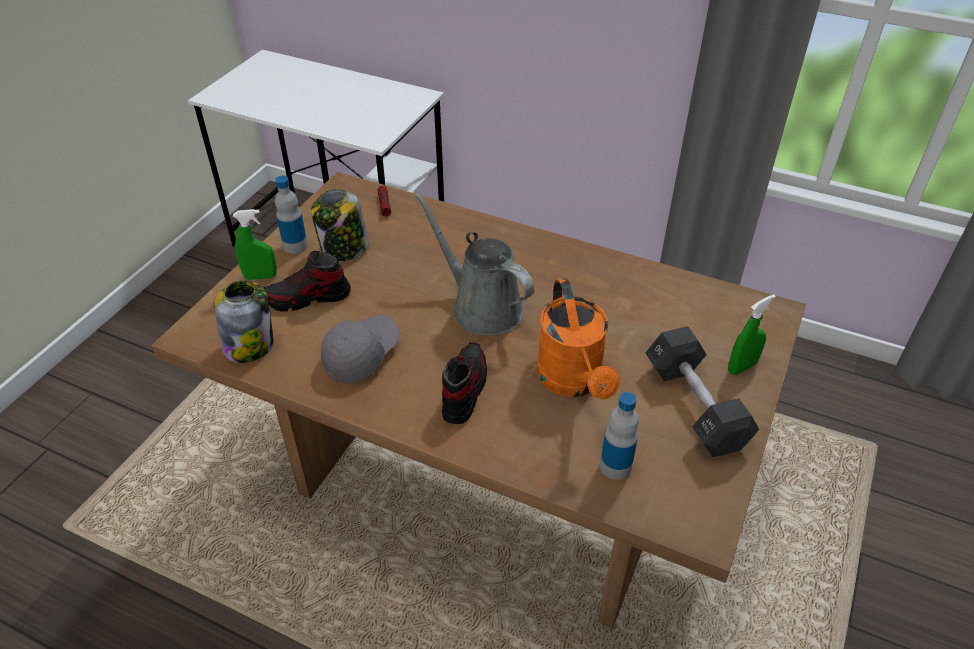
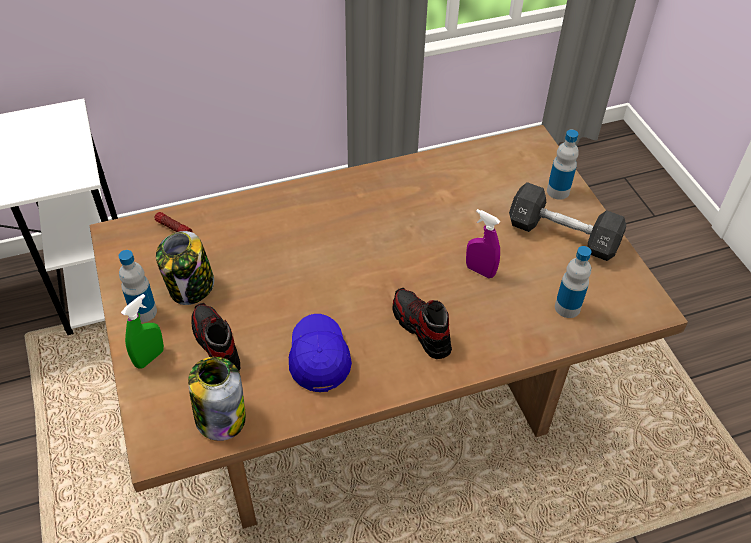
camera: 45 degrees left, 5 degrees up
(308, 298) = (216, 346): shoe -> shoe turned 120 degrees clockwise
(361, 355) = (319, 358): grey cap -> blue cap
(482, 307) = (357, 260): grey watering can -> none
(574, 382) = (480, 271): orange watering can -> purple spray bottle
(742, 367) = (558, 191): green spray bottle -> bottle

